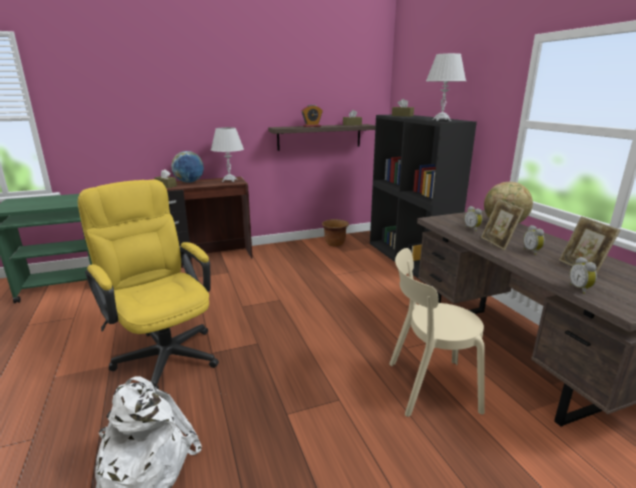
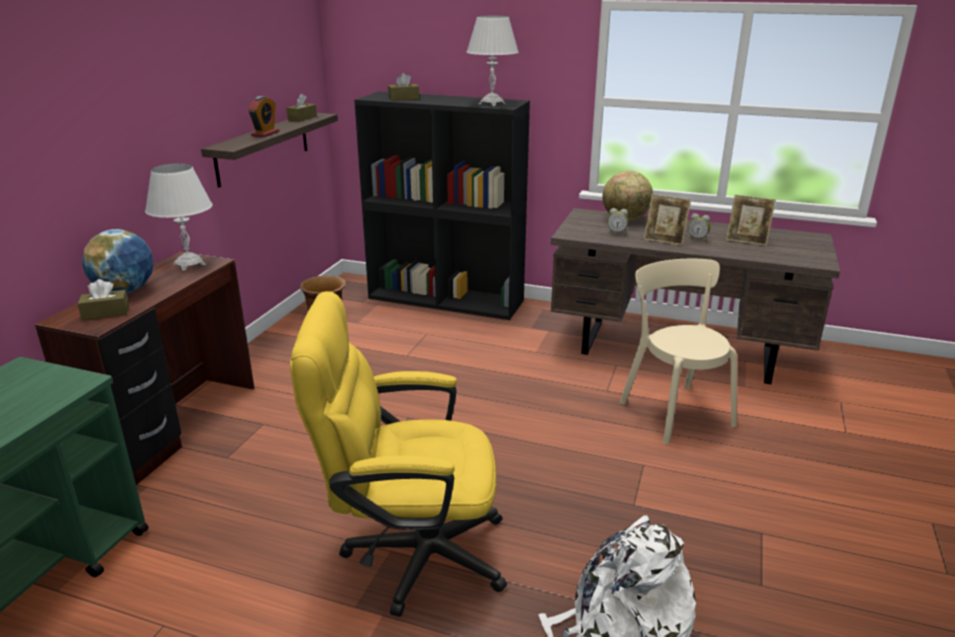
camera: 50 degrees left, 5 degrees up
(427, 386) = (673, 411): beige chair -> beige chair turned 120 degrees clockwise
(580, 289) = (780, 258): alarm clock -> none

